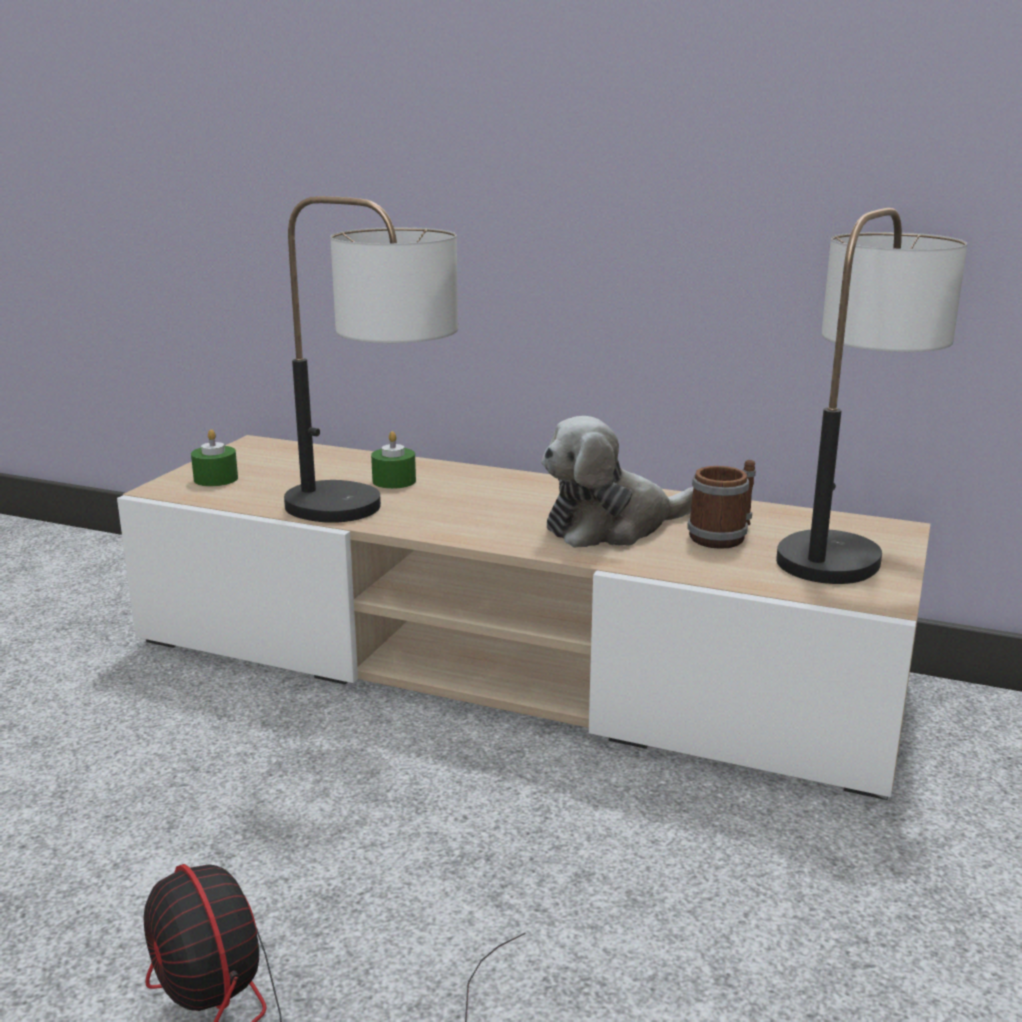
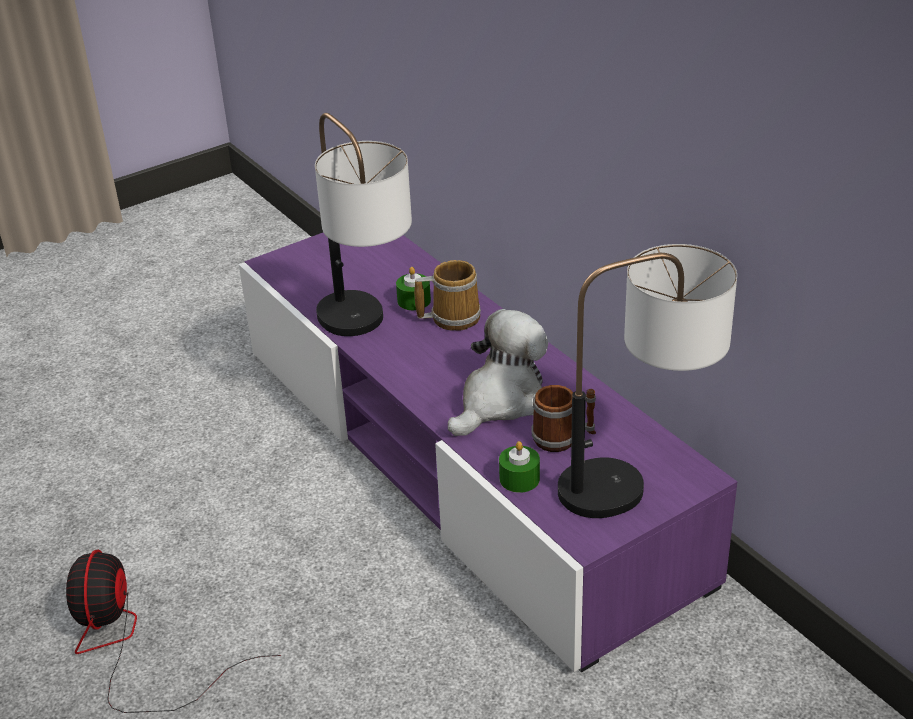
camera: 35 degrees right, 15 degrees up
(216, 479) = (308, 262): green candle -> green candle (519, 479)
(457, 483) = (452, 317): none -> mug
(511, 663) = (461, 460): beige tv stand -> purple tv stand
(612, 526) = (500, 401): plush toy -> plush toy turned 120 degrees clockwise

